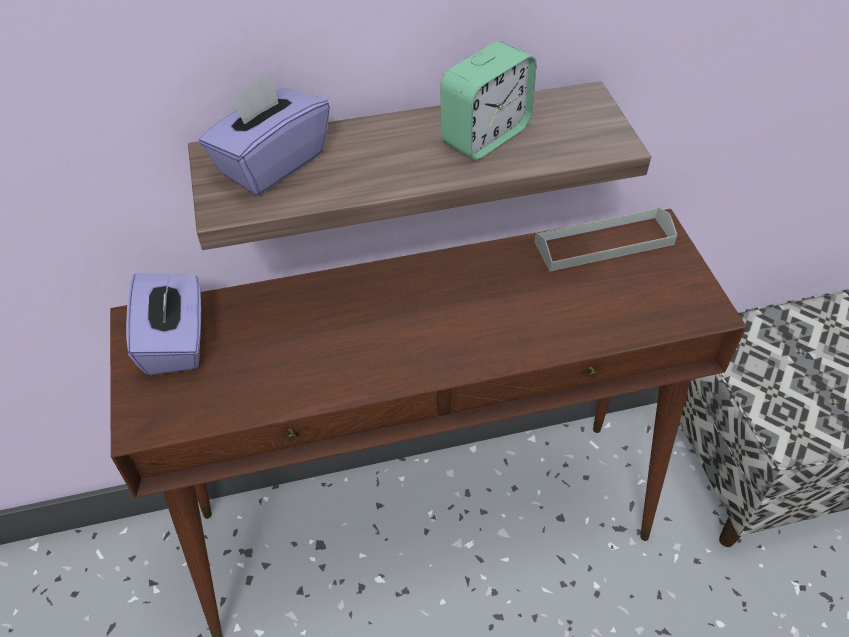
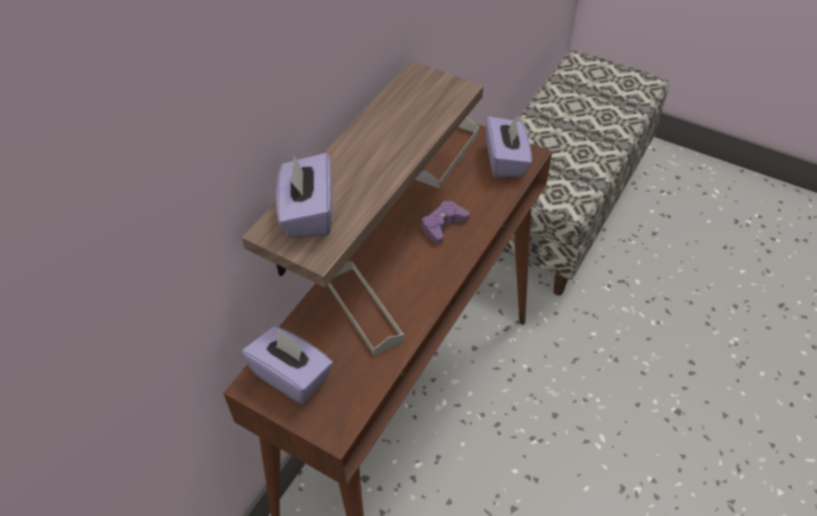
camera: 45 degrees left, 0 degrees up
(313, 333) = (363, 310): none -> grey tray
(485, 135) = (396, 125): alarm clock -> none
(502, 313) = (443, 225): none -> purple game controller
(669, 297) = (506, 161): none -> purple tissue box

